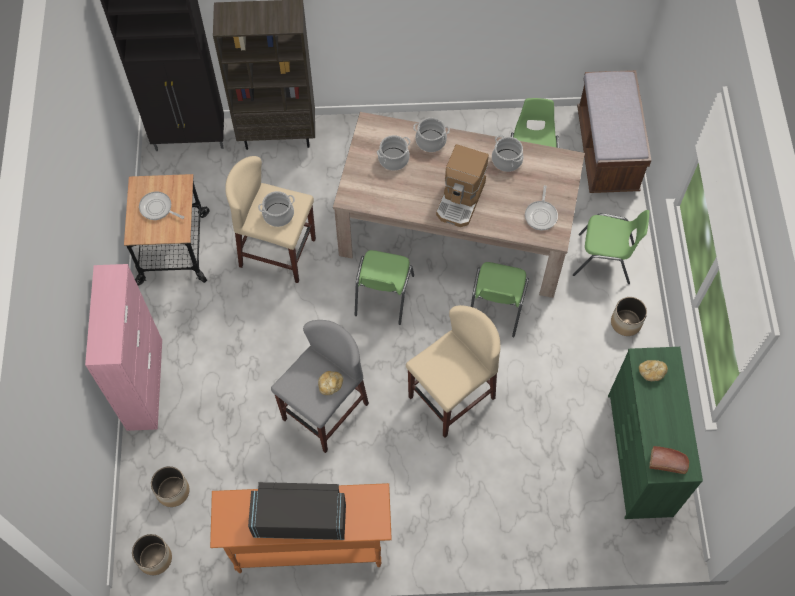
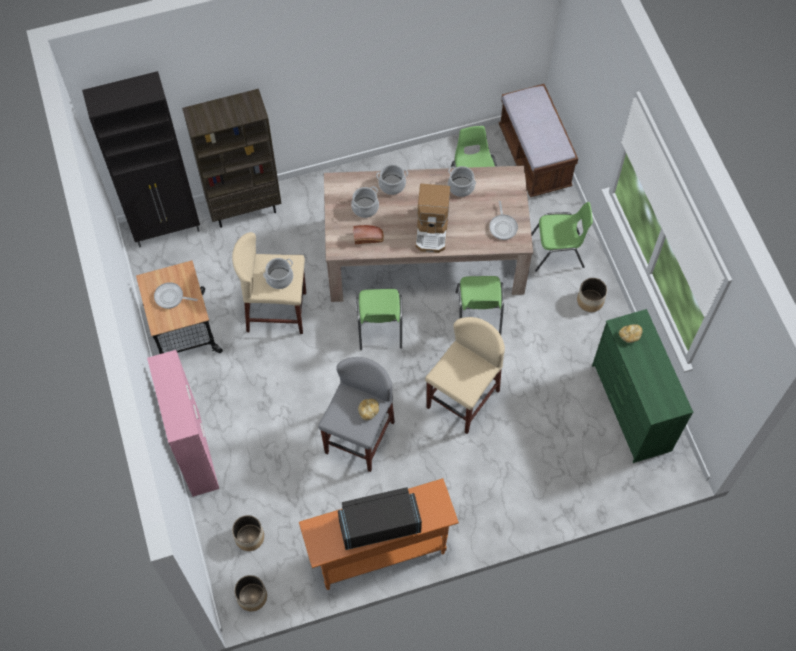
camera: 15 degrees left, 0 degrees up
(668, 463) = (663, 405): bread -> bread (369, 237)

